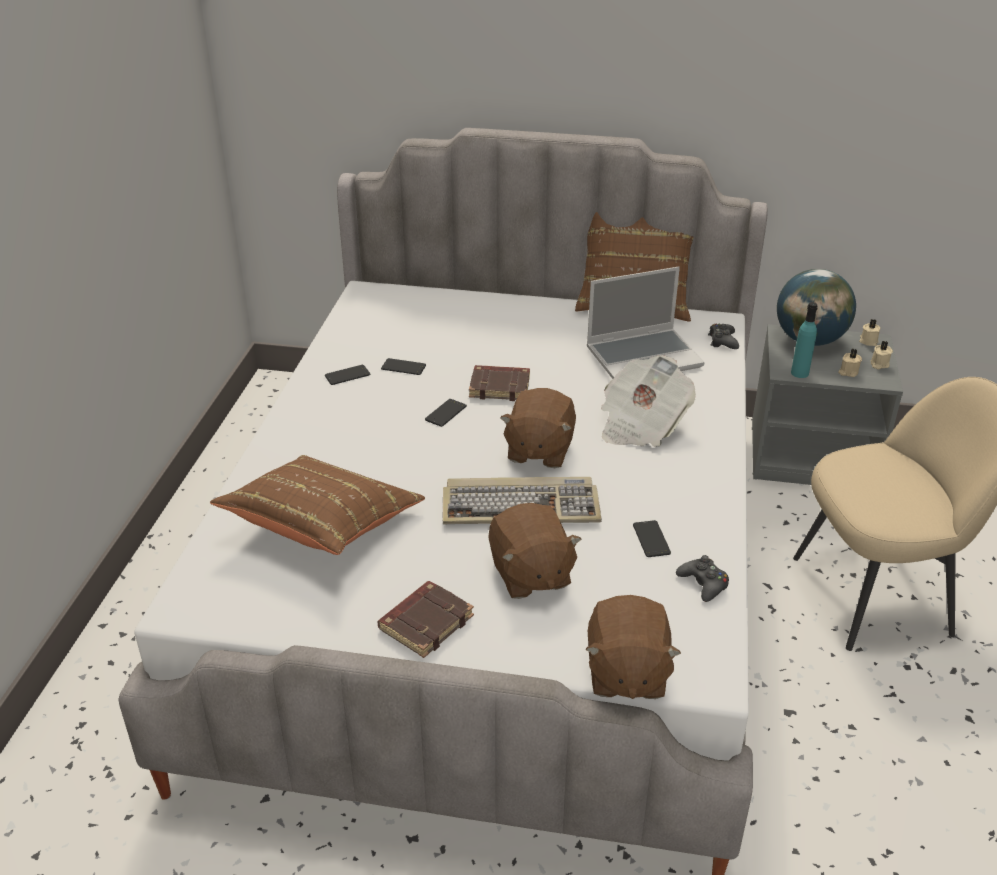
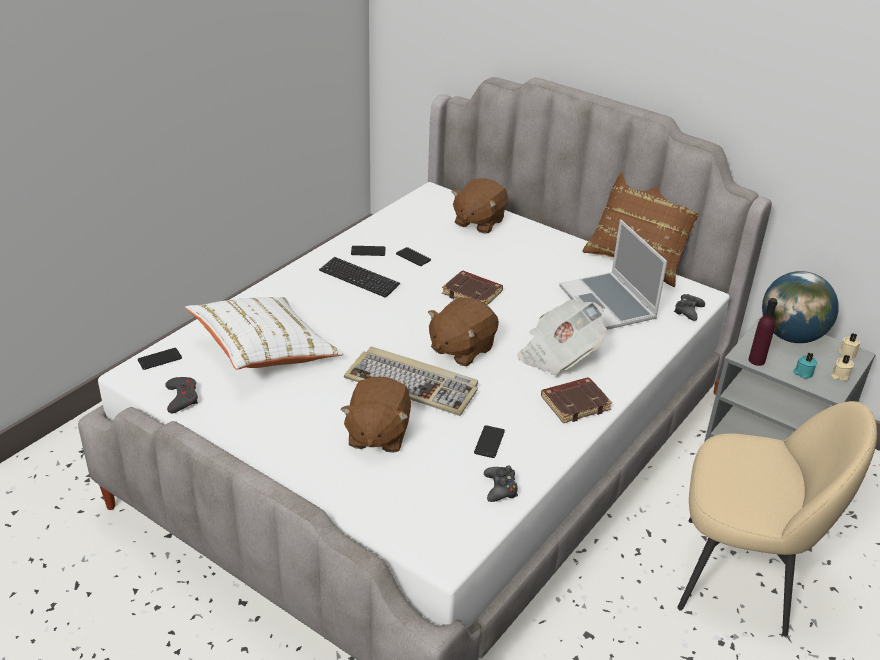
camera: 25 degrees right, 0 degrees up
(267, 615) = (182, 398): none -> grey game controller
(322, 526) = (264, 351): brown pillow -> white pillow
(363, 409) = (359, 278): none -> keyboard
(426, 622) = (278, 440): brown book -> brown book (575, 403)
(446, 413) = (415, 300): phone -> phone (160, 359)
(626, 673) = (385, 527): brown plush toy -> brown plush toy (478, 222)
(644, 357) = (609, 304): laptop -> laptop turned 60 degrees clockwise
(799, 373) = (756, 360): turquoise bottle -> purple bottle
(848, 372) = (803, 373): beige candle -> turquoise candle

